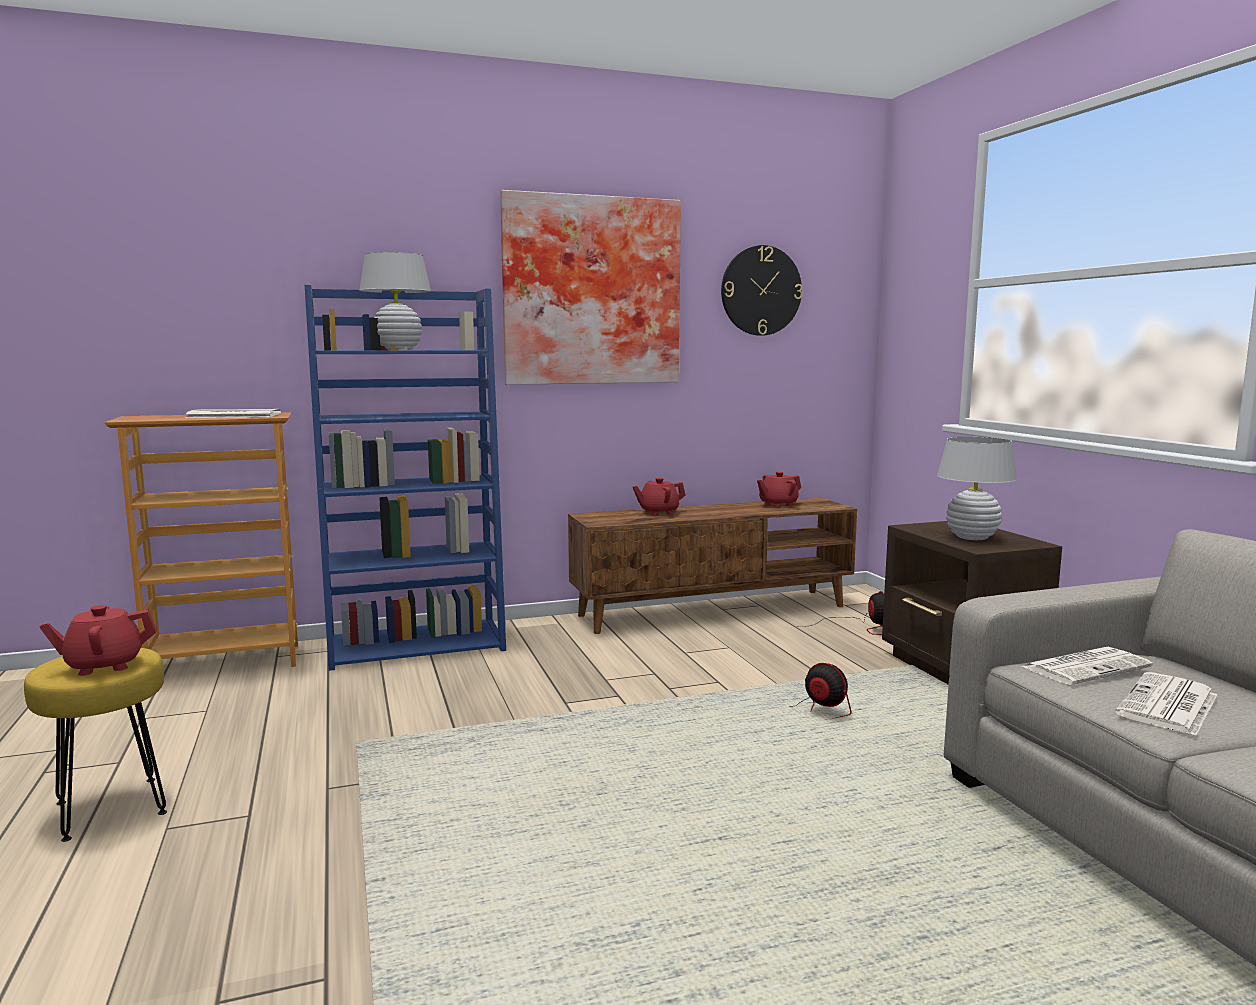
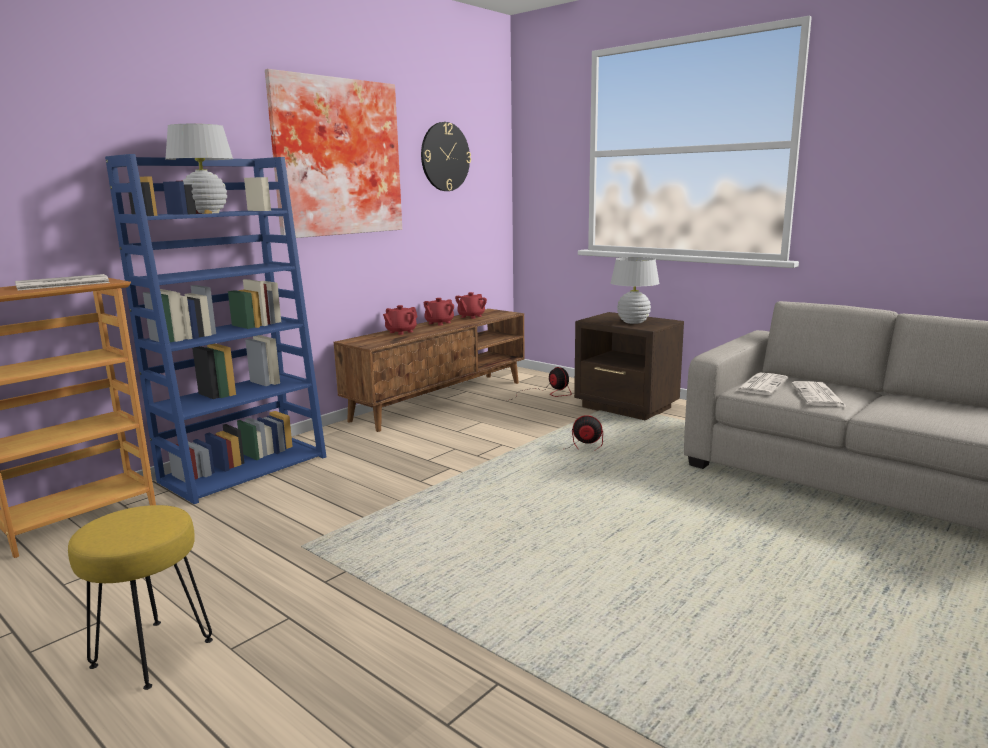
camera: 30 degrees left, 5 degrees up
(104, 665) = (147, 525): red teapot -> red teapot (439, 323)

